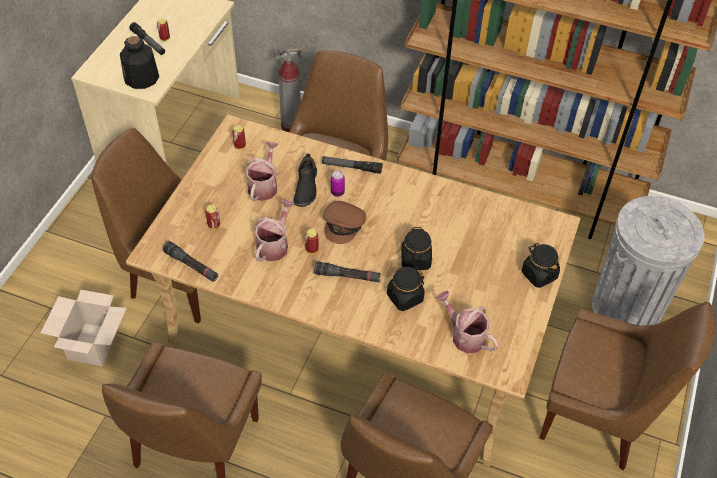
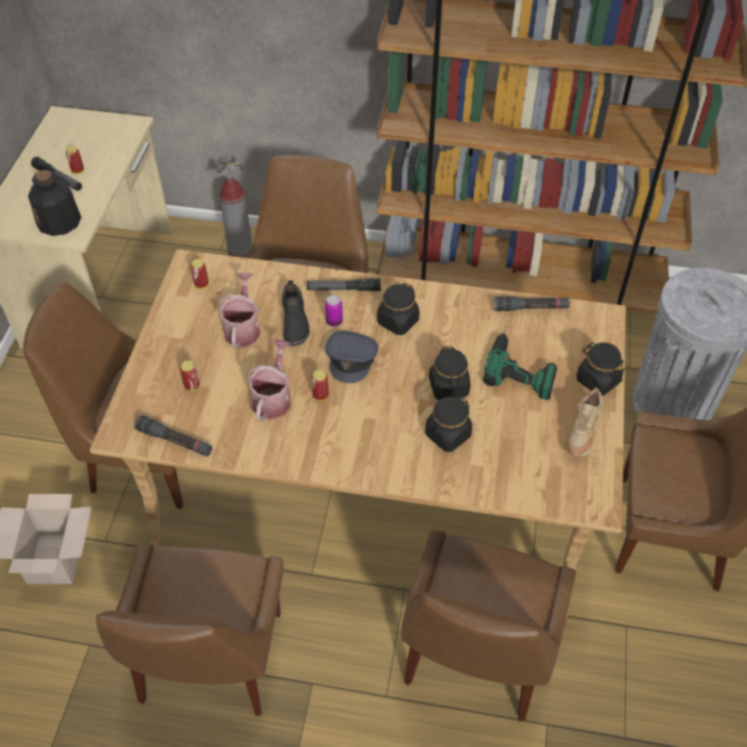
camera: 10 degrees left, 0 degrees up
(344, 224) = (352, 359): brown cap -> grey cap
(347, 276) = (371, 421): black flashlight -> black flashlight (531, 308)
(388, 200) = (398, 321): none -> black jar
(464, 335) = (531, 468): watering can -> none
(480, 250) = (522, 363): none -> power drill
(513, 316) = (581, 435): none -> beige shoe

